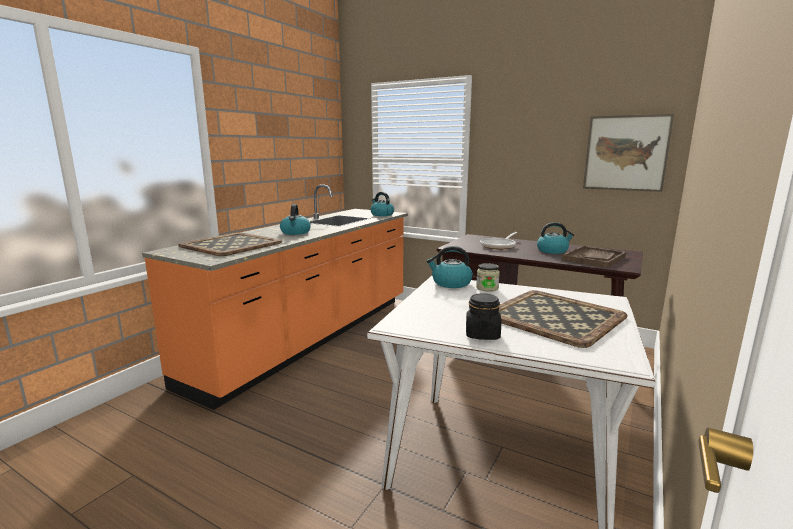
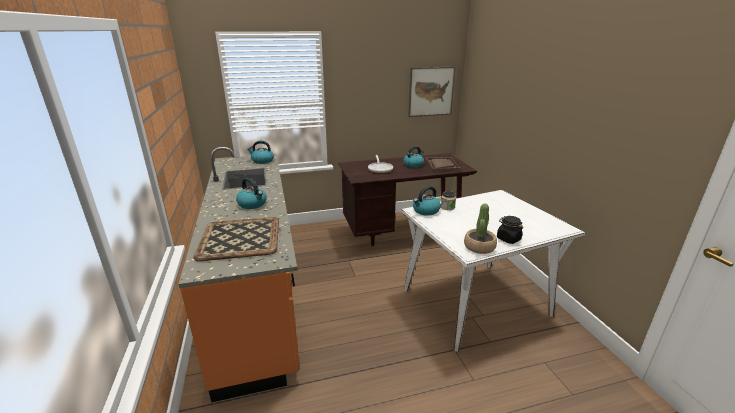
camera: 45 degrees left, 10 degrees up
(422, 326) = (479, 247): none -> potted plant
(556, 317) = (507, 214): tray -> none

